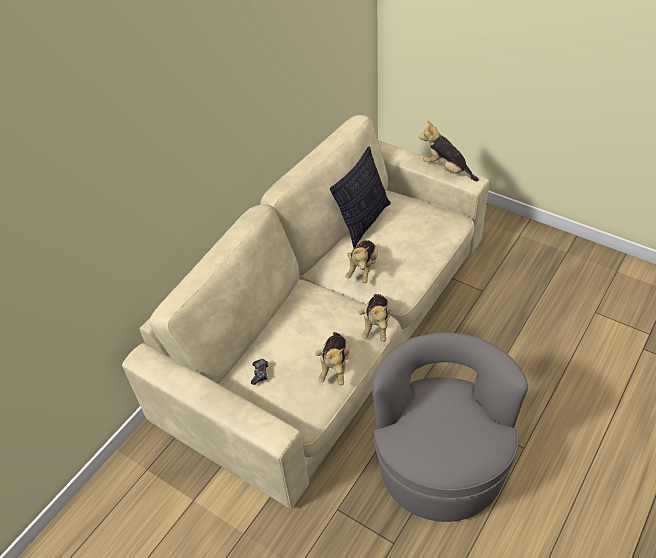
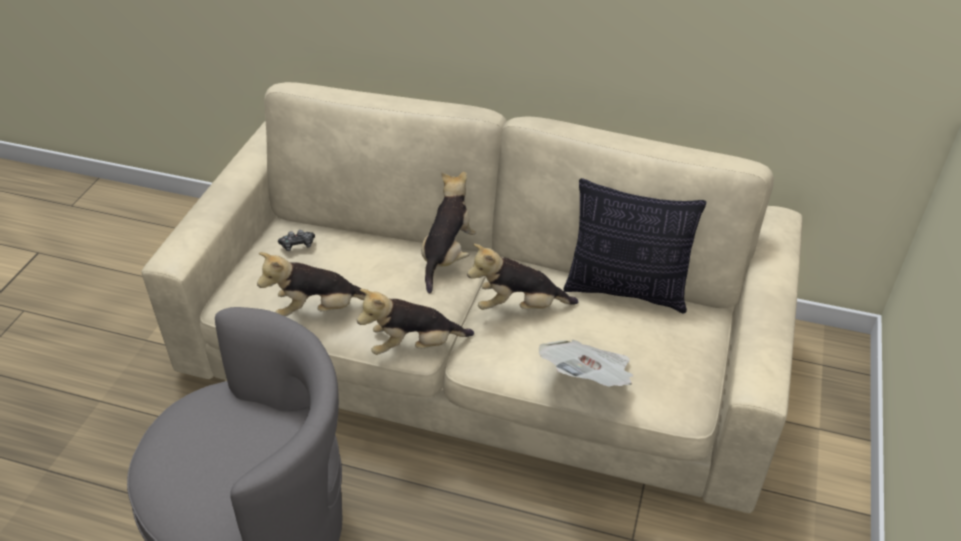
camera: 70 degrees right, 5 degrees down
(431, 250) = (588, 379): none -> newspaper
(446, 170) = (768, 345): plush toy -> plush toy (447, 256)

